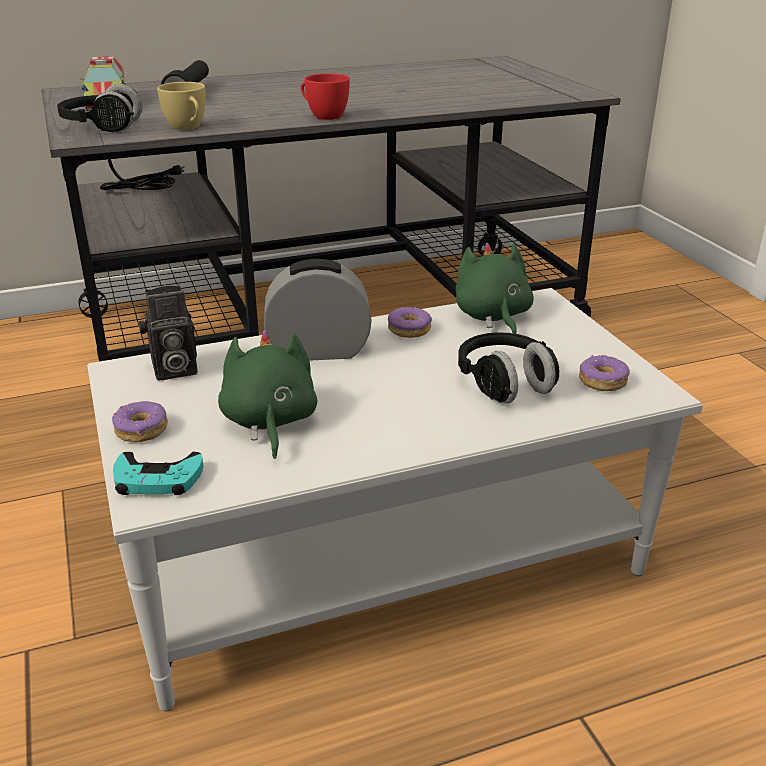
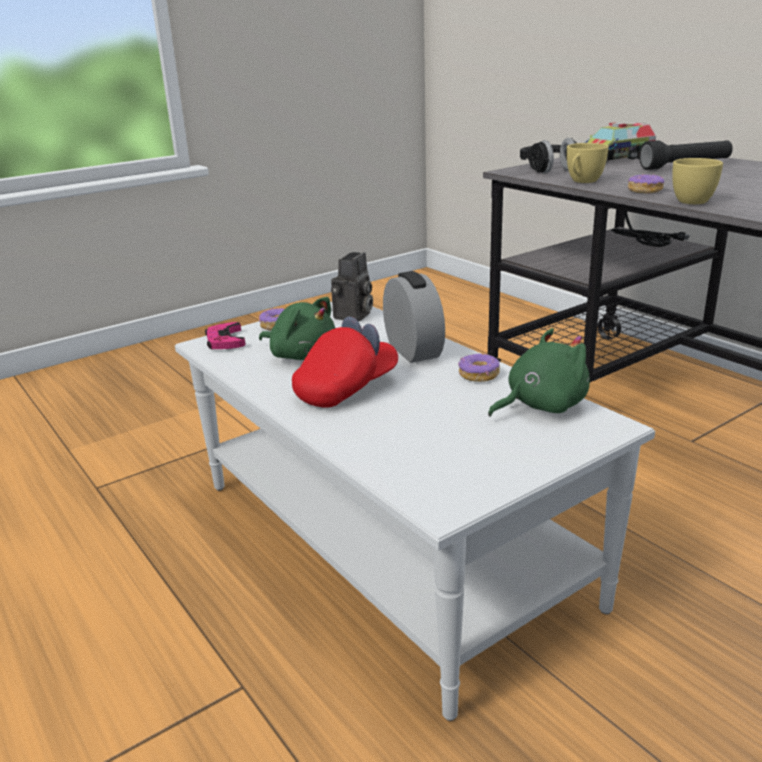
camera: 75 degrees right, 5 degrees down
(157, 480) = (225, 341): turquoise game controller -> pink game controller
(172, 370) = (353, 316): camera -> camera turned 120 degrees counterclockwise
(269, 422) = (301, 355): green plush toy -> green plush toy turned 60 degrees clockwise
(323, 116) = (692, 200): red cup -> yellow cup
(394, 404) = (347, 388): none -> red cap
(505, 384) = (406, 427): black headphones -> none
(602, 381) = (444, 474): donut -> donut (644, 190)

